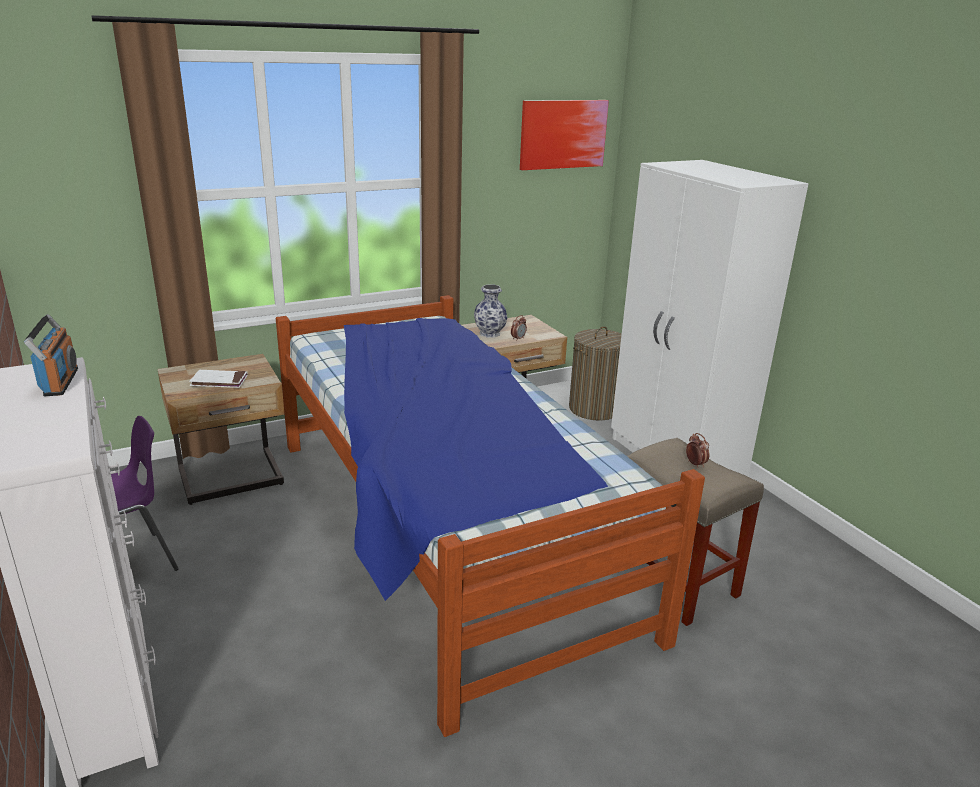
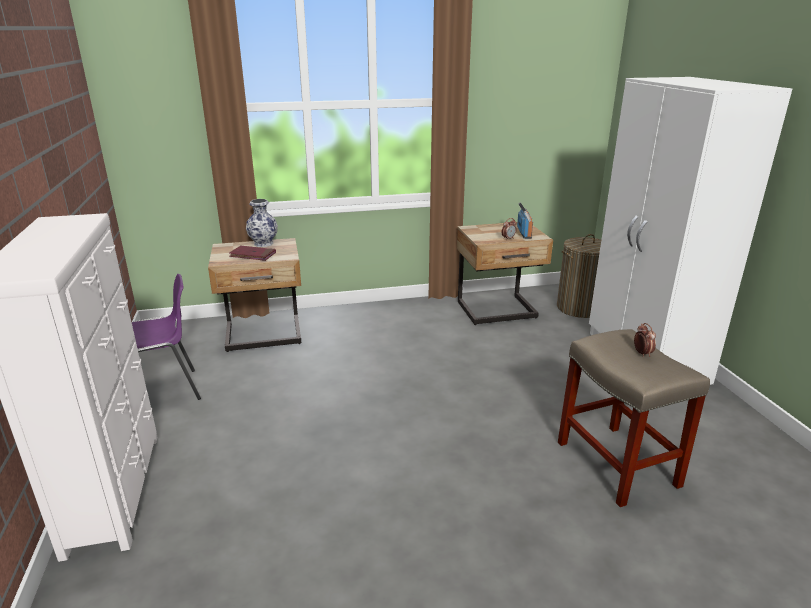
camera: 15 degrees right, 0 degrees up
(60, 382) = (76, 228): radio -> radio (524, 233)
(219, 381) = (252, 255): white book -> red book
(444, 530) = (418, 394): bed -> none
(490, 334) = (485, 234): vase -> vase (263, 244)
(563, 134) = (565, 62): picture -> none

